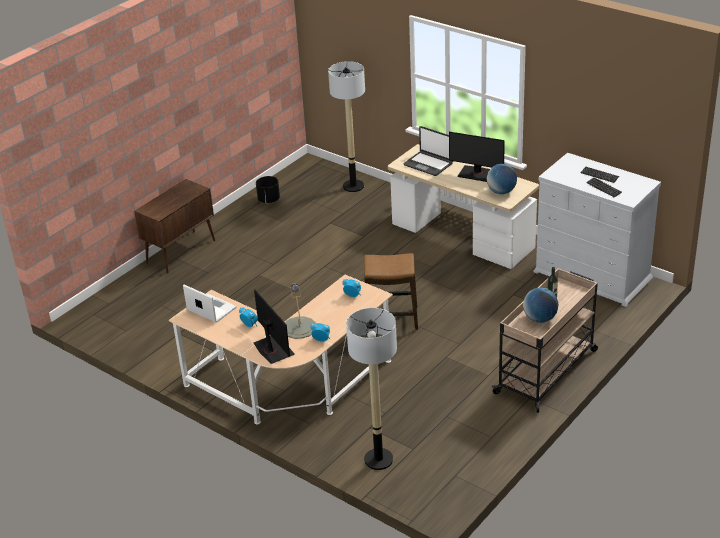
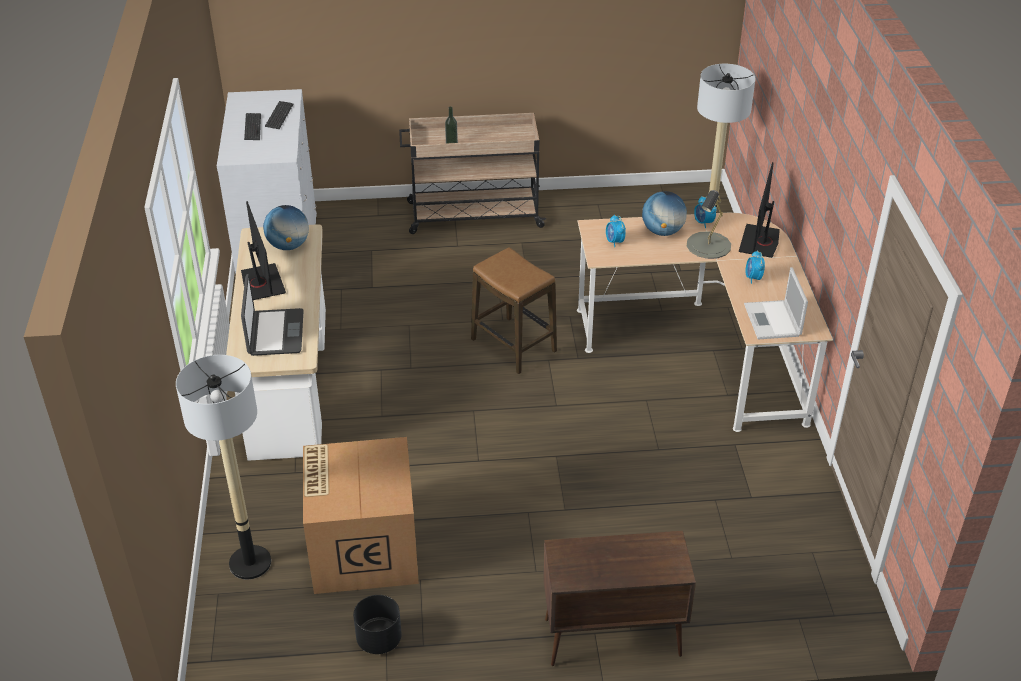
camera: 135 degrees left, 5 degrees up
(320, 214) = (362, 547): none -> cardboard box
(540, 319) = (493, 138): globe -> globe (662, 231)

